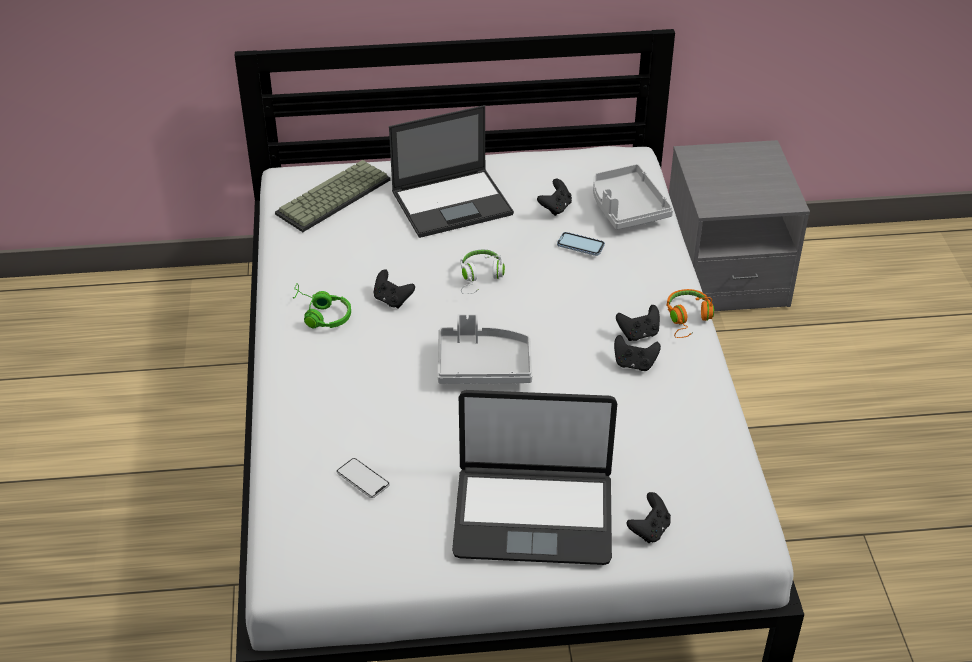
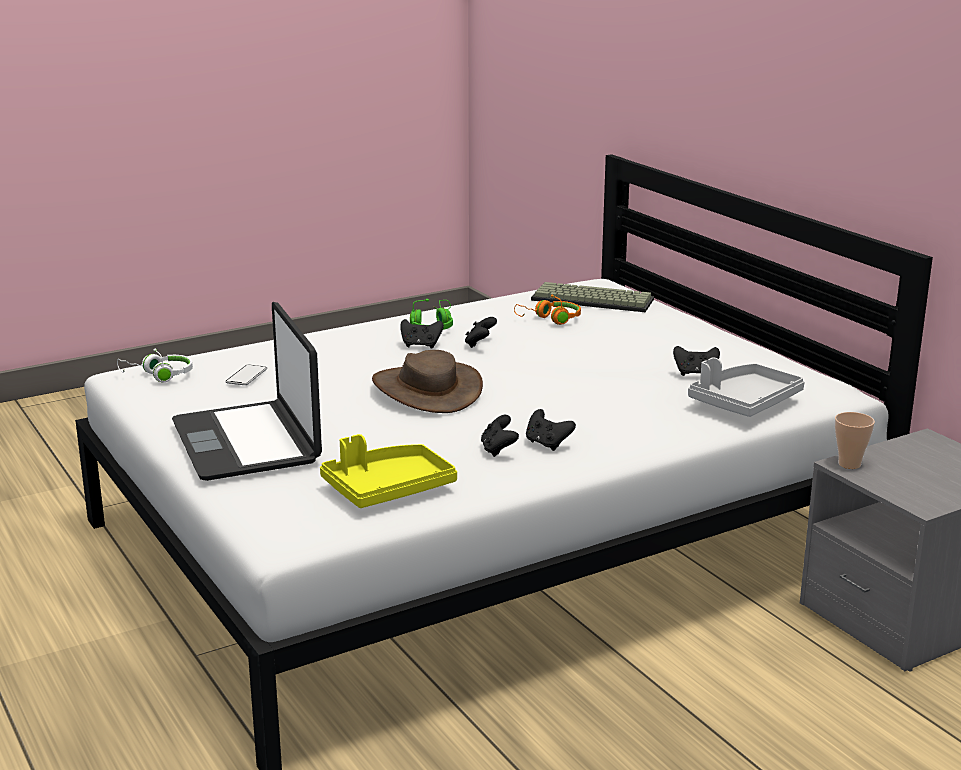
camera: 65 degrees right, 20 degrees down
(453, 203) = (647, 339): laptop -> none
(480, 277) = (549, 366): white headphones -> white headphones (158, 376)
(483, 366) = (427, 390): grey tray -> brown hat
(580, 245) = (650, 393): phone -> none
(649, 530) = (263, 495): black game controller -> black game controller (421, 345)
(678, 449) = (387, 489): none -> yellow tray
(688, 319) = (598, 462): orange headphones -> orange headphones (551, 319)
(712, 204) = (849, 464): none -> cup

